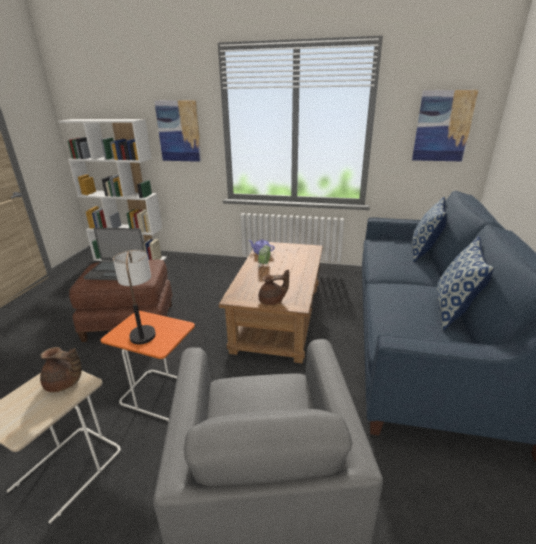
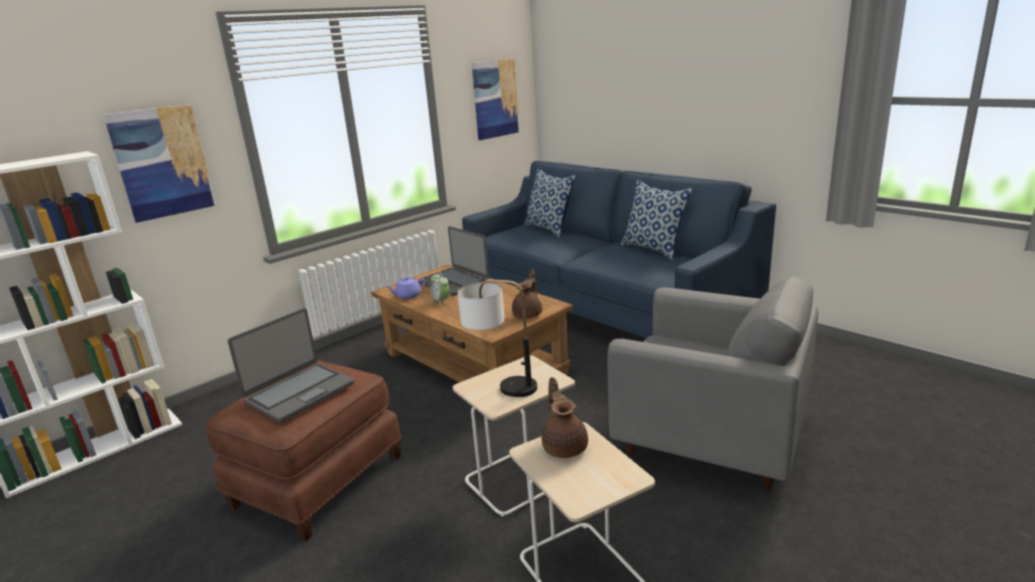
camera: 55 degrees left, 5 degrees down
(65, 384) = (564, 446): brown teapot -> brown teapot turned 60 degrees counterclockwise
(162, 394) = (521, 477): orange side table -> beige side table
(296, 257) = (454, 282): none -> laptop

